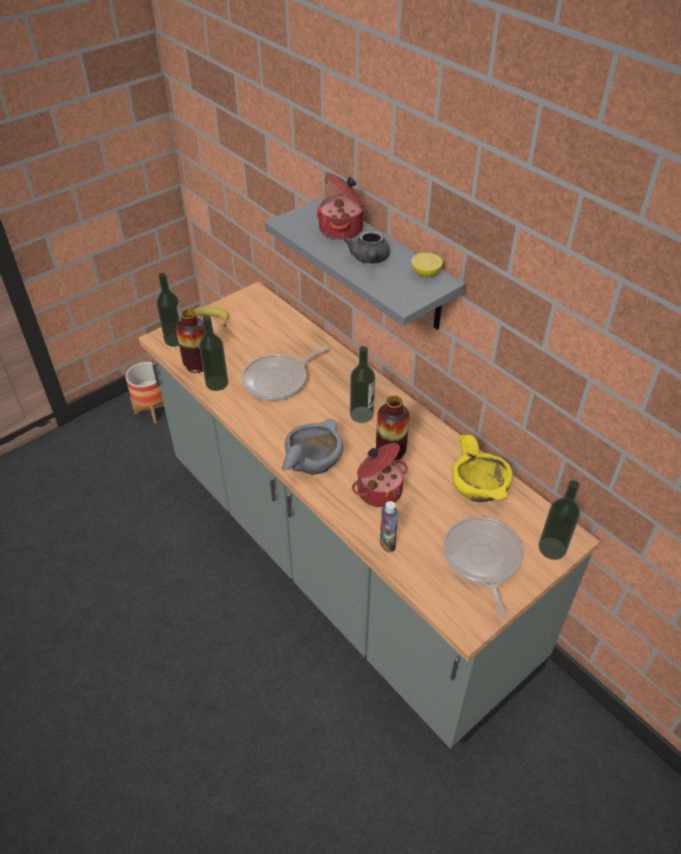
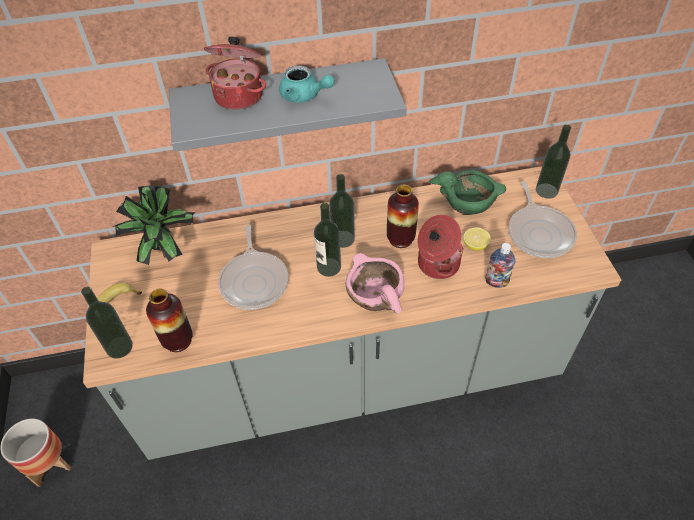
camera: 60 degrees left, 5 degrees up
(217, 383) = (219, 332): bottle -> bottle (329, 267)
(274, 320) = (164, 251): none -> potted plant
(313, 459) = (374, 294): grey bowl -> pink bowl
(369, 259) = (304, 96): grey teapot -> turquoise teapot
(425, 273) = (354, 72): lemon -> lemon (475, 245)
(479, 487) = (468, 202): yellow bowl -> green bowl
(482, 559) = (539, 233): frying pan -> frying pan turned 120 degrees counterclockwise

